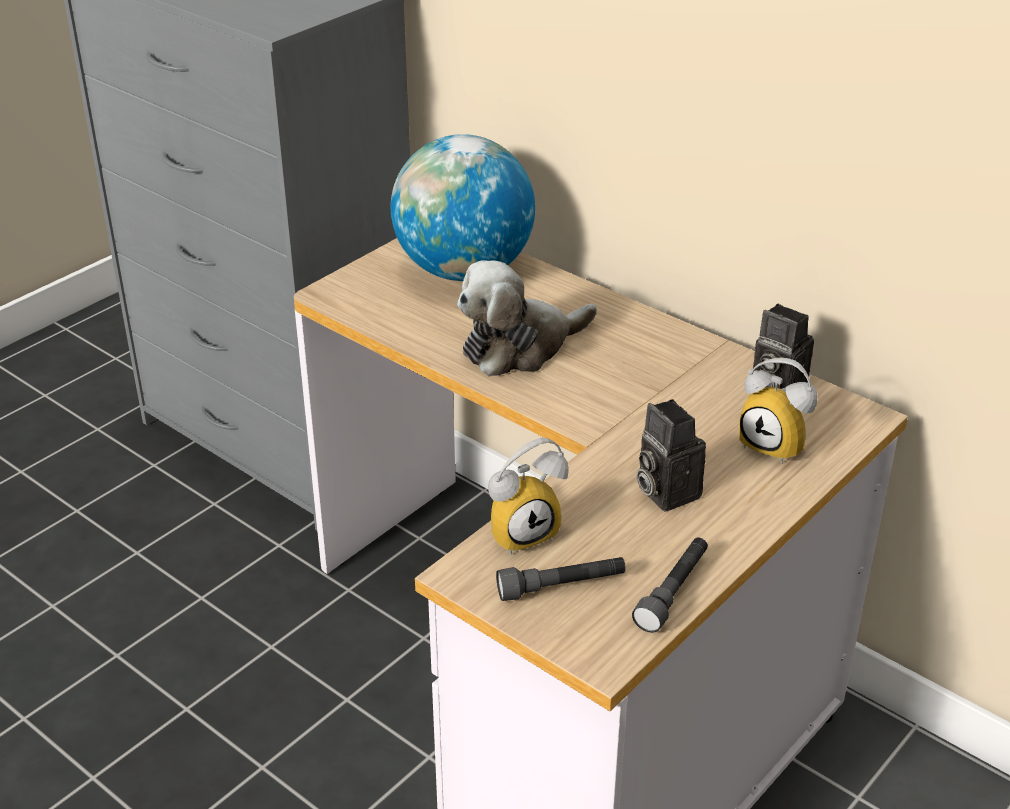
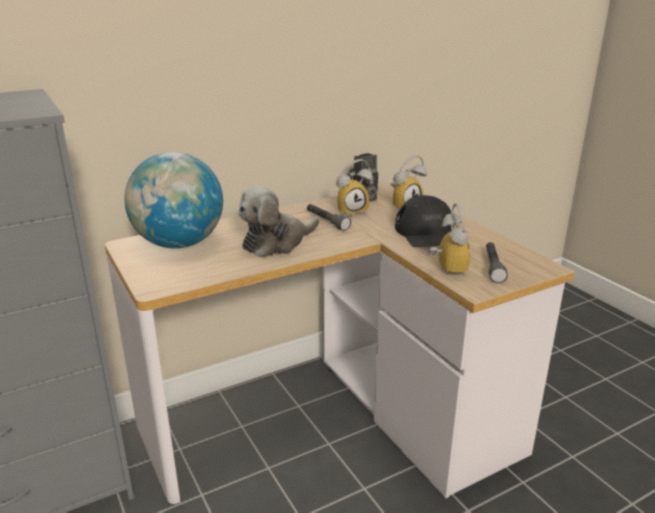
camera: 70 degrees left, 10 degrees down
(520, 347) = (277, 243): plush toy -> plush toy turned 60 degrees clockwise
(664, 491) = (427, 233): camera -> black cap
(673, 592) = (503, 245): grey flashlight -> grey flashlight (327, 222)
(705, 389) = (351, 211): none -> alarm clock

